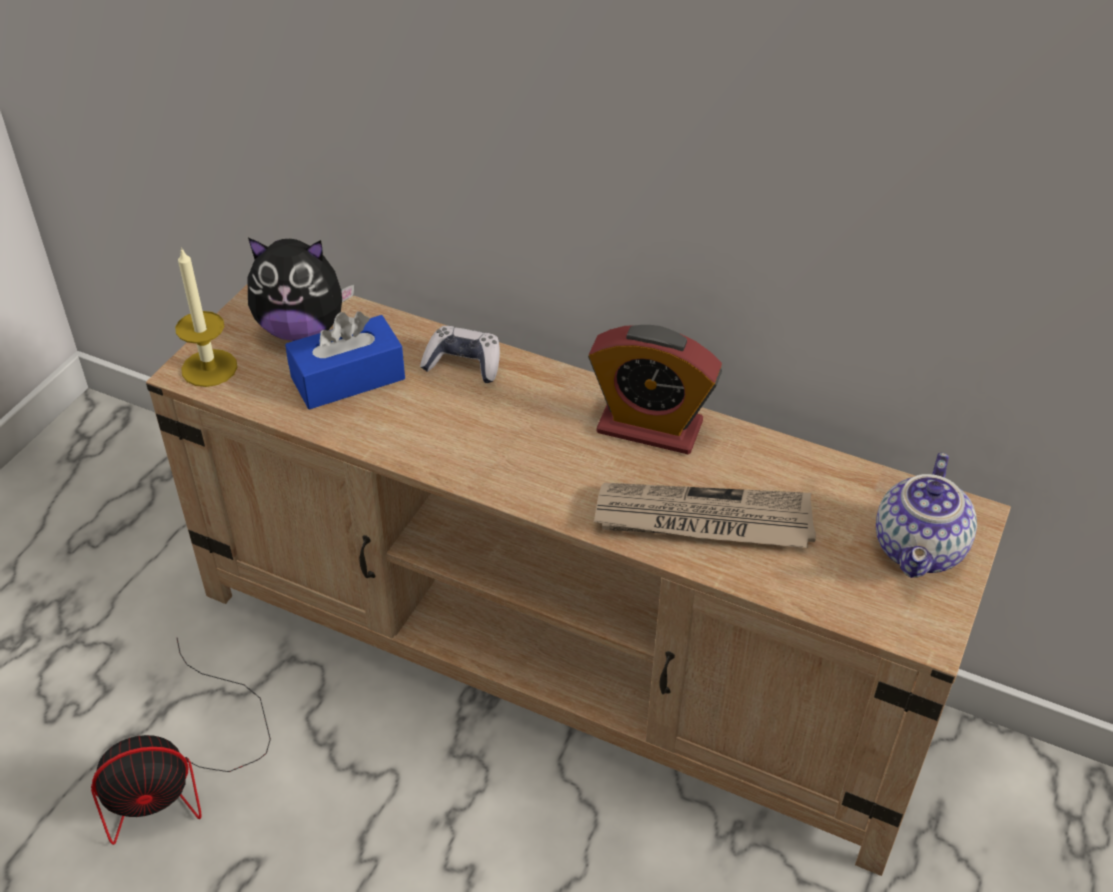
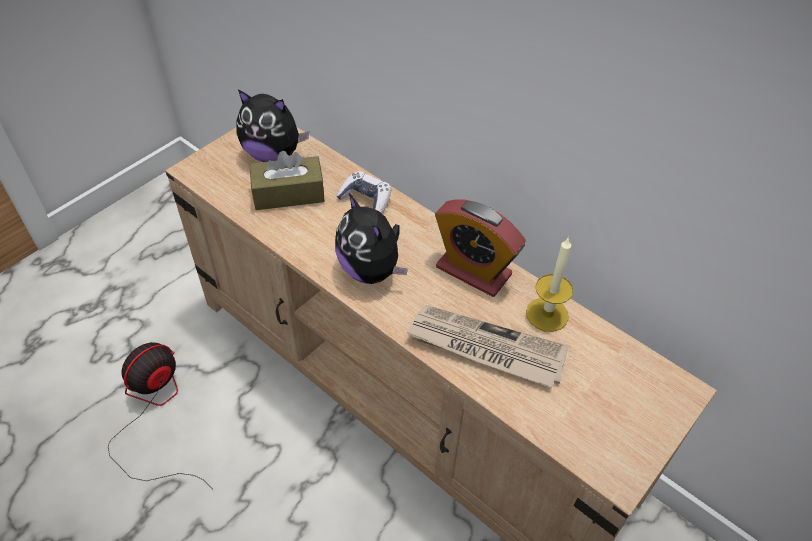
camera: 15 degrees right, 5 degrees up
(181, 772) = (155, 413): fan -> fan turned 135 degrees clockwise
(209, 368) = (206, 169): candle -> candle (547, 314)
(348, 378) = (288, 194): blue tissue box -> brown tissue box
(509, 455) = (371, 270): none -> plush toy
(920, 550) = (636, 409): teapot -> none

